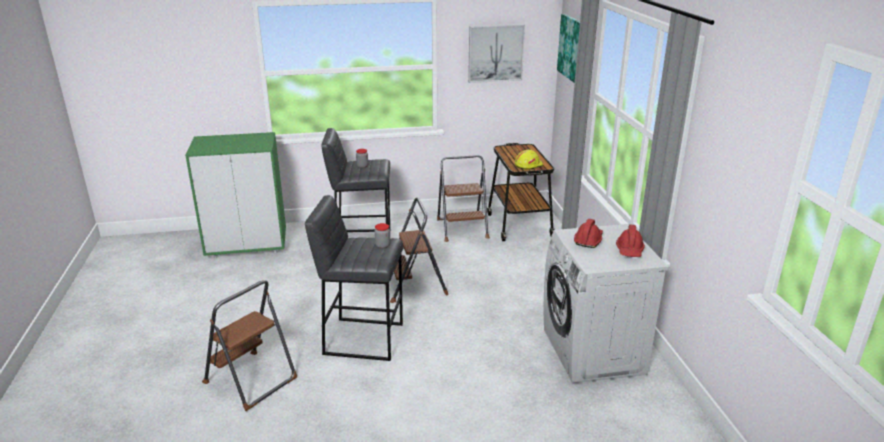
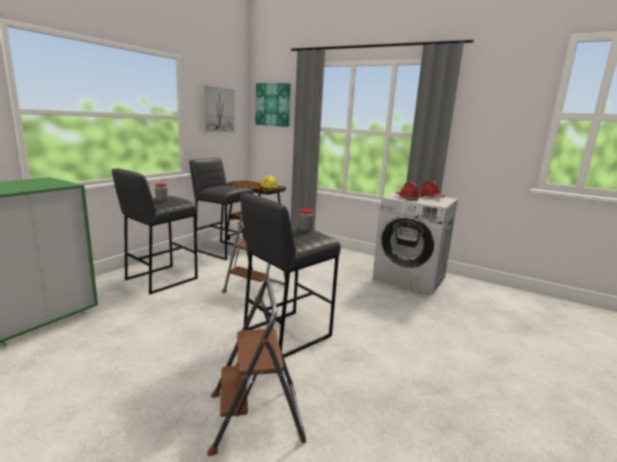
camera: 50 degrees left, 10 degrees down
(462, 227) = (222, 250): brown step ladder -> grey stool

